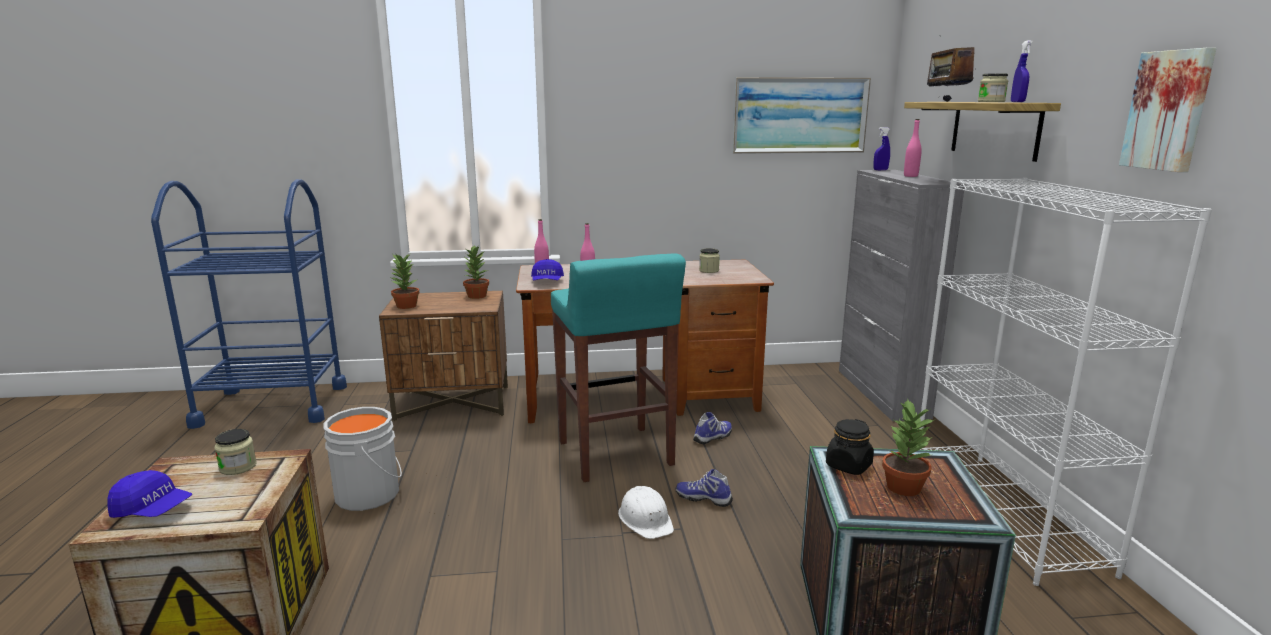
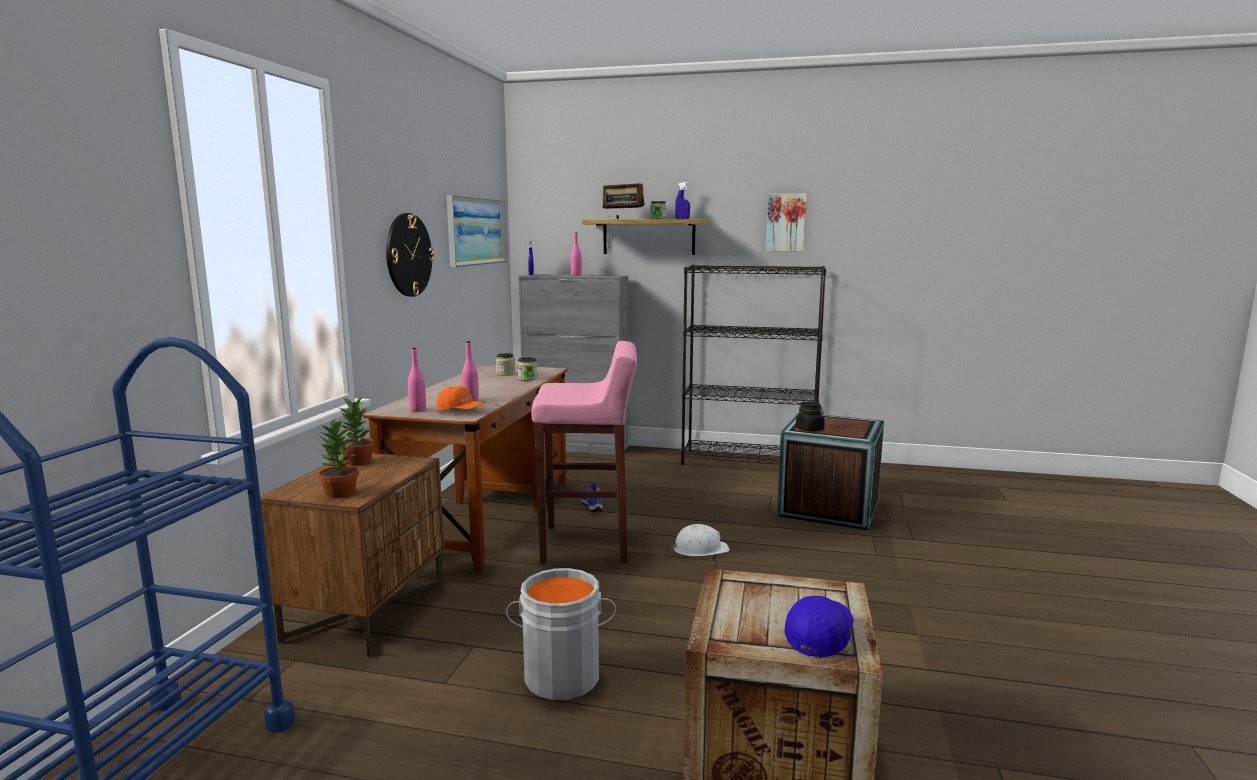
camera: 70 degrees left, 5 degrees down
(238, 467) = (735, 600): jar -> jar (527, 378)
(547, 282) = (461, 411): blue cap -> orange cap
(615, 455) = (588, 544): turquoise stool -> pink stool
(651, 138) = (408, 255): none -> wall clock
(704, 498) = (683, 526): shoe -> none
(902, 487) = (836, 425): potted plant -> none
(1005, 514) = (749, 461): white bookcase -> black bookcase

